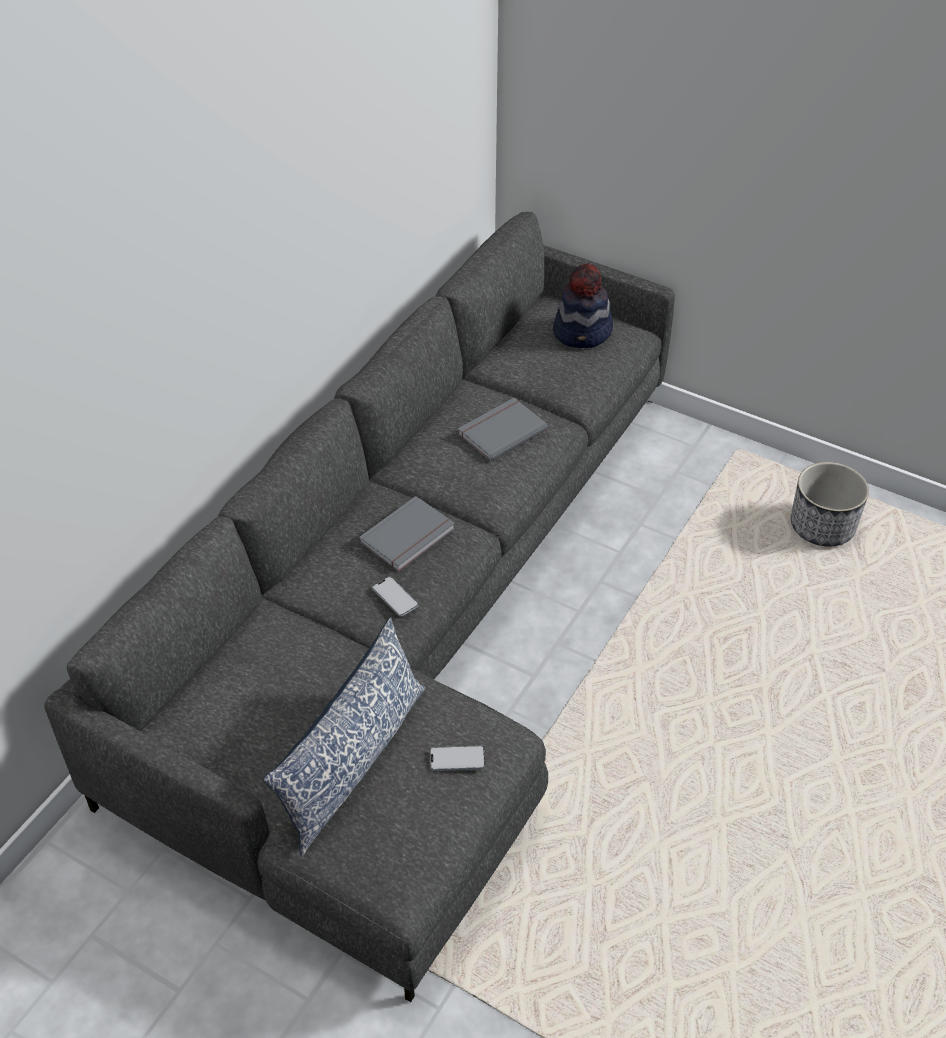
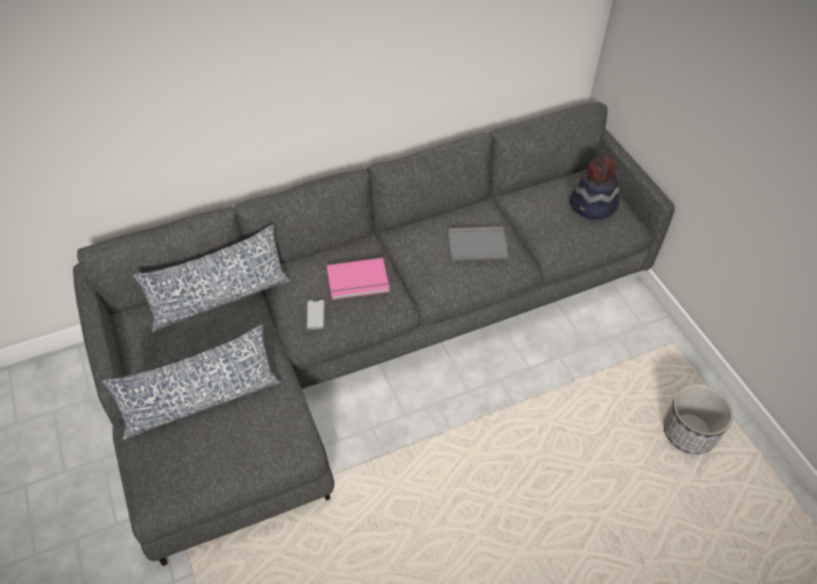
camera: 35 degrees right, 5 degrees up
(258, 645) = (220, 299): none -> pillow
(409, 537) = (358, 282): grey book -> pink book
(457, 759) = (256, 439): phone -> none

